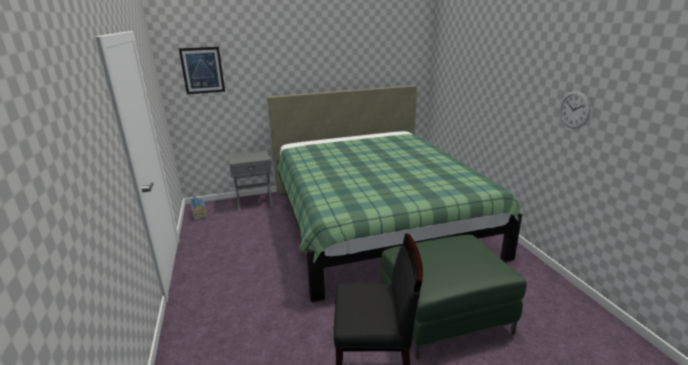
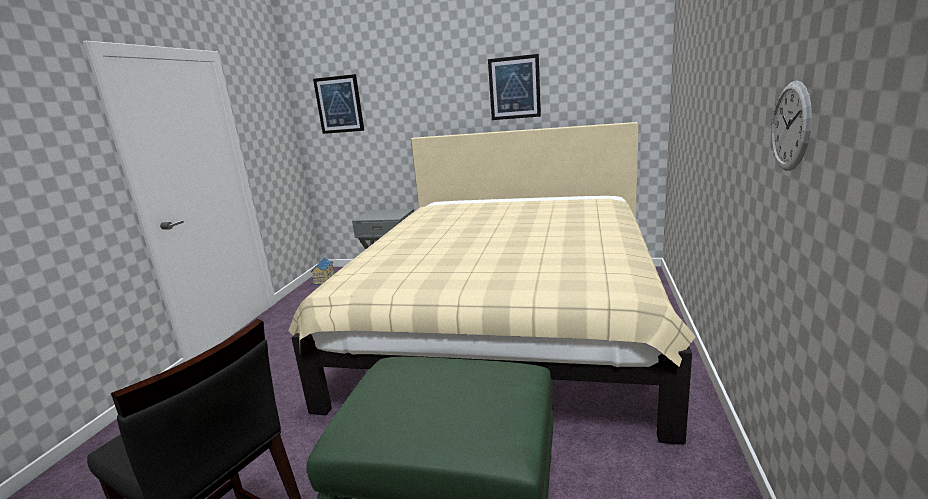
camera: 30 degrees right, 5 degrees down
(341, 61) = (514, 88): none -> picture
(374, 221) = (507, 324): green bed -> beige bed

